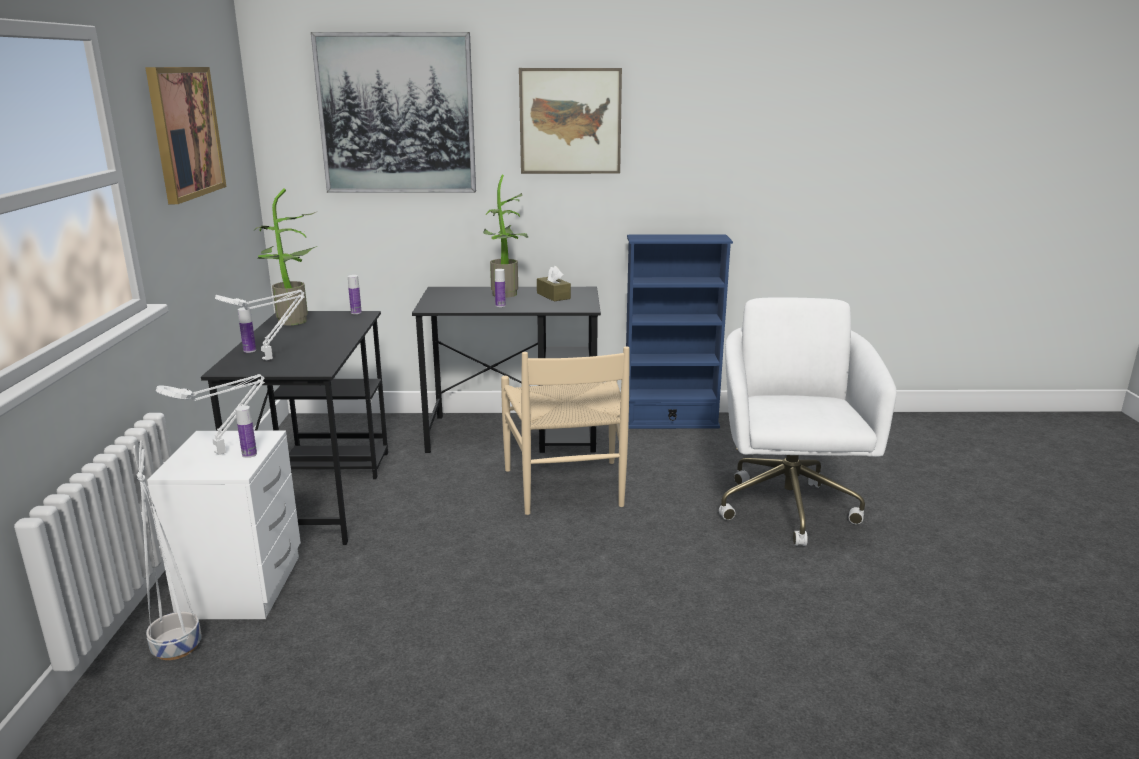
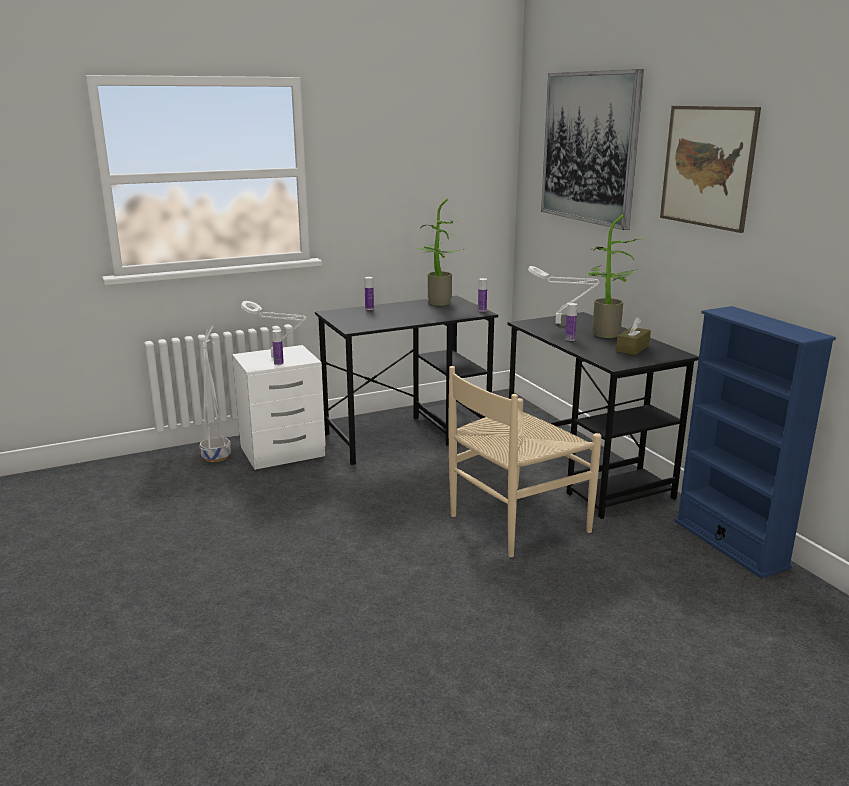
camera: 65 degrees right, 0 degrees up
(185, 132) = (401, 149): picture -> none
(270, 359) = (359, 315): white table lamp -> white table lamp (560, 323)
(788, 513) = (604, 663): white office chair -> none

